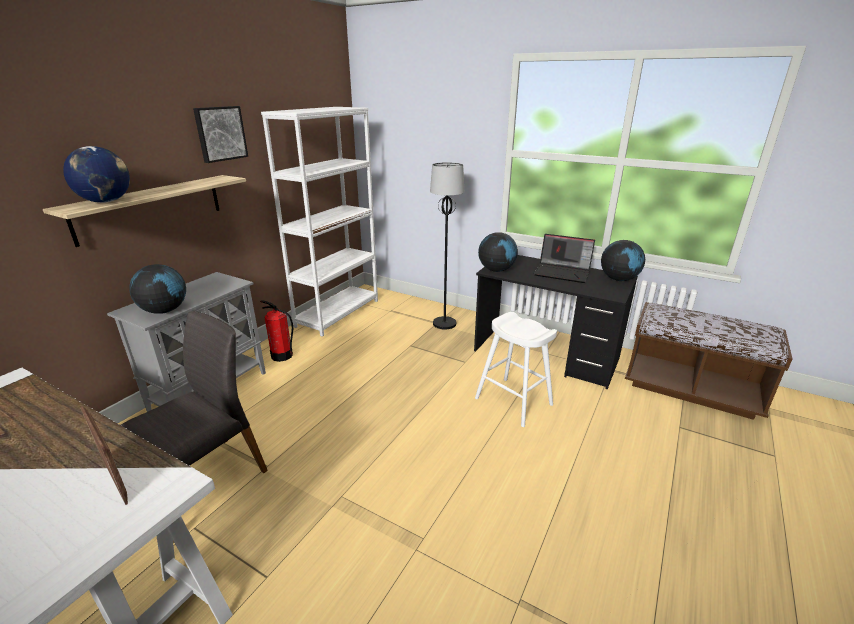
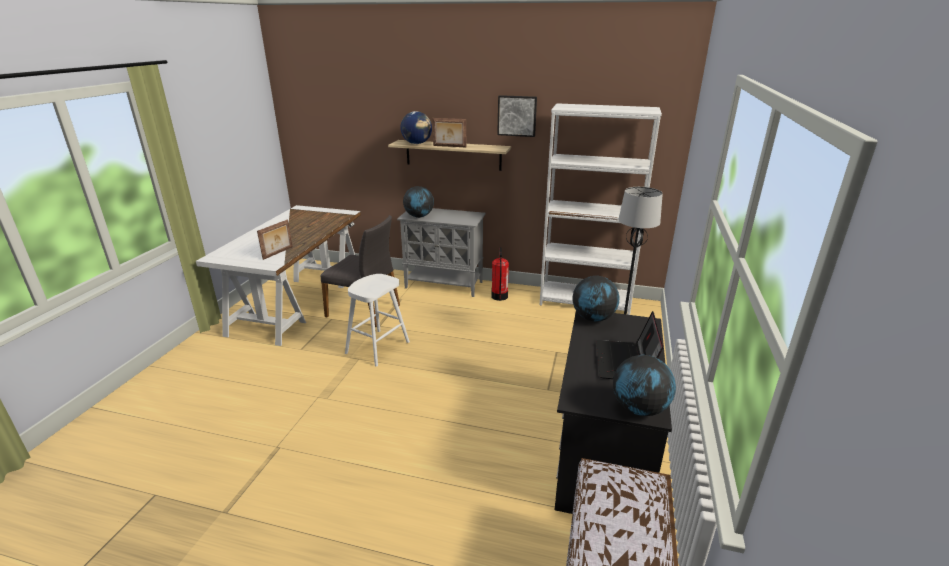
camera: 75 degrees right, 0 degrees up
(167, 191) = (449, 146): none -> picture frame
(513, 401) = (494, 430): white stool -> white stool (377, 348)

